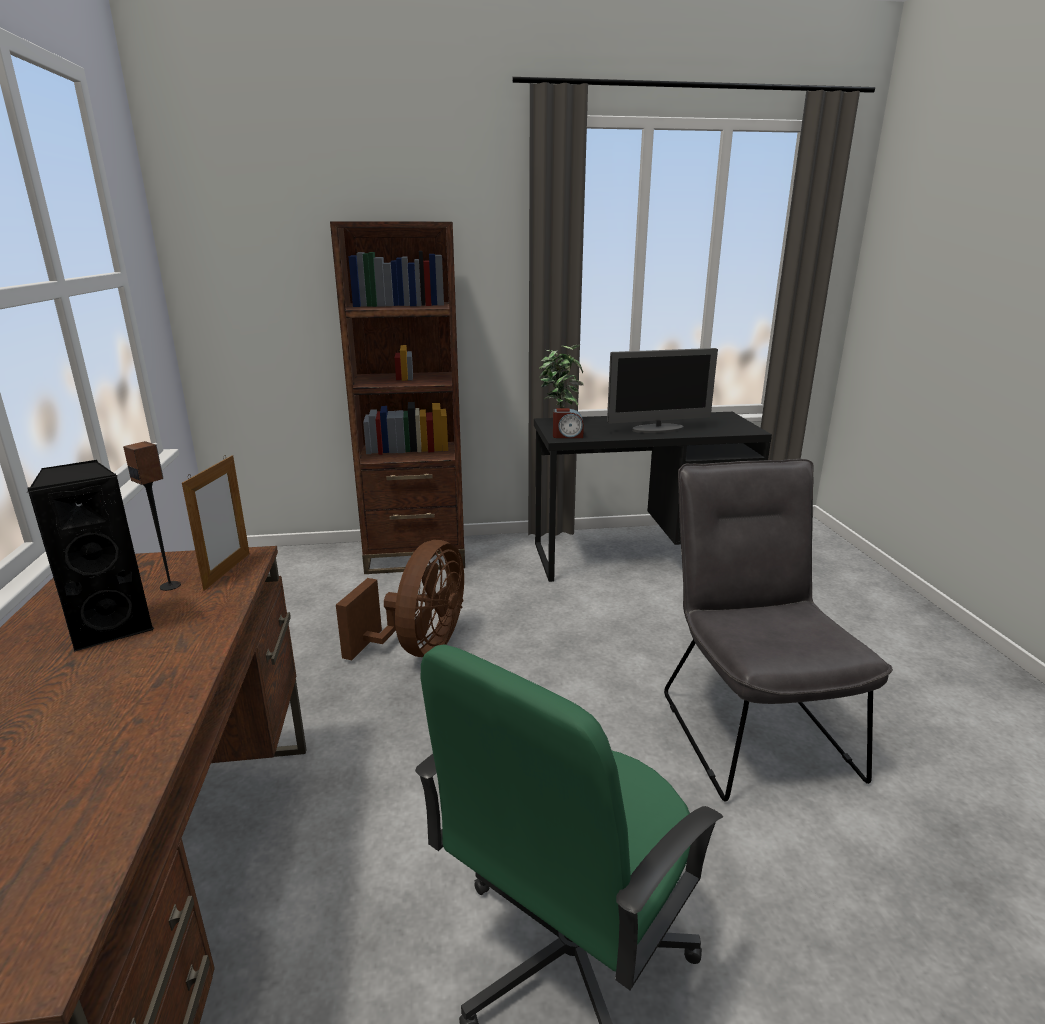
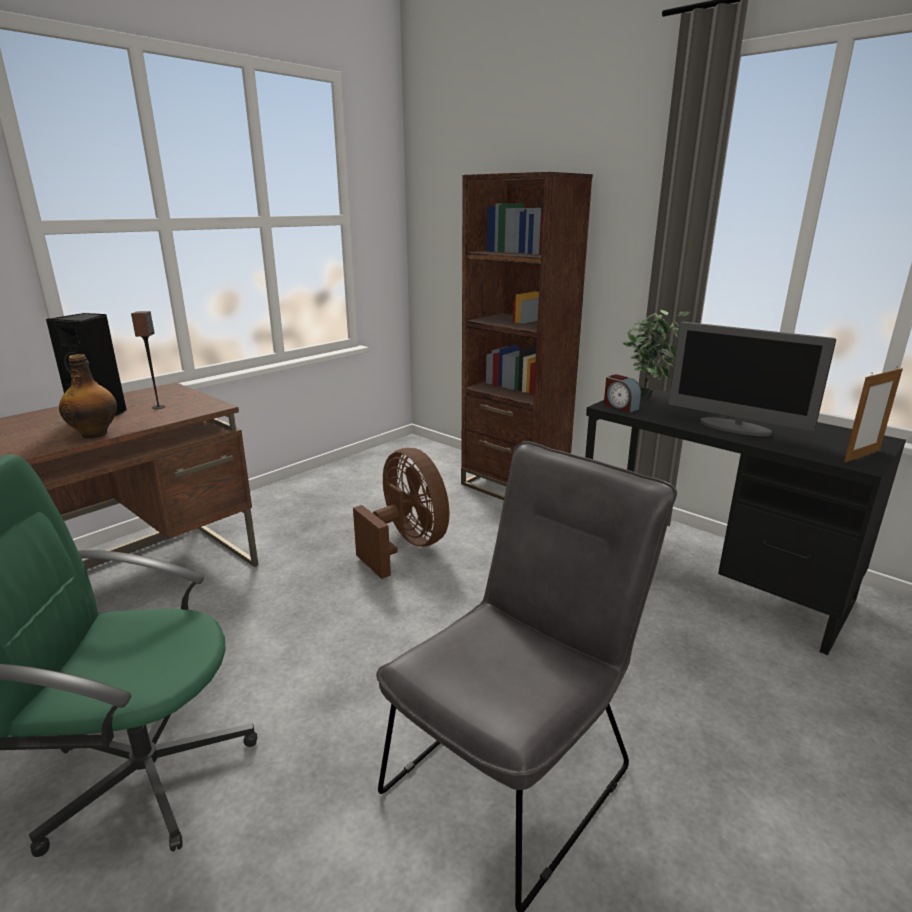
camera: 50 degrees right, 0 degrees up
(195, 643) = (95, 434): none -> bottle
(227, 571) = (189, 409): picture frame -> picture frame (862, 456)
(419, 647) = (406, 546): brown fan -> brown fan turned 105 degrees counterclockwise

